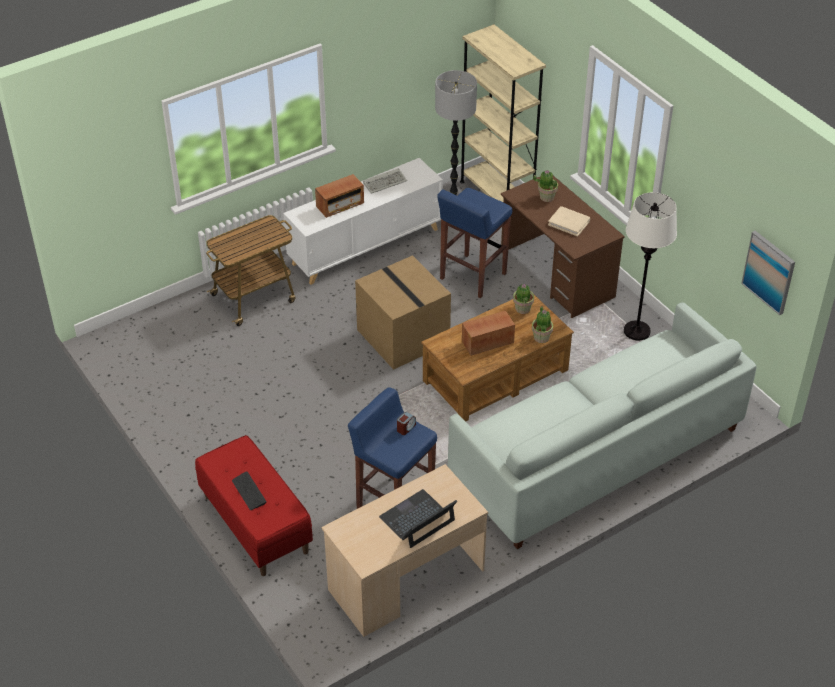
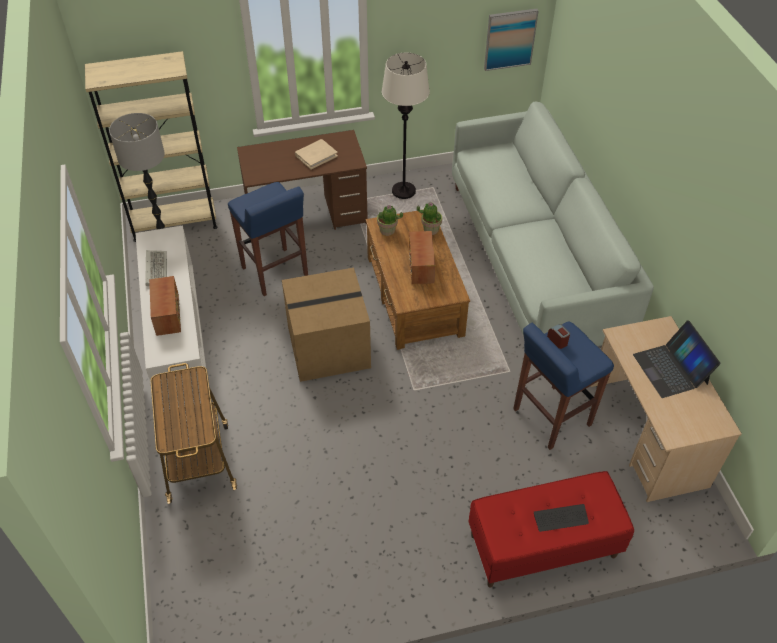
camera: 70 degrees left, 5 degrees up
(546, 197) = (271, 158): potted plant -> none

